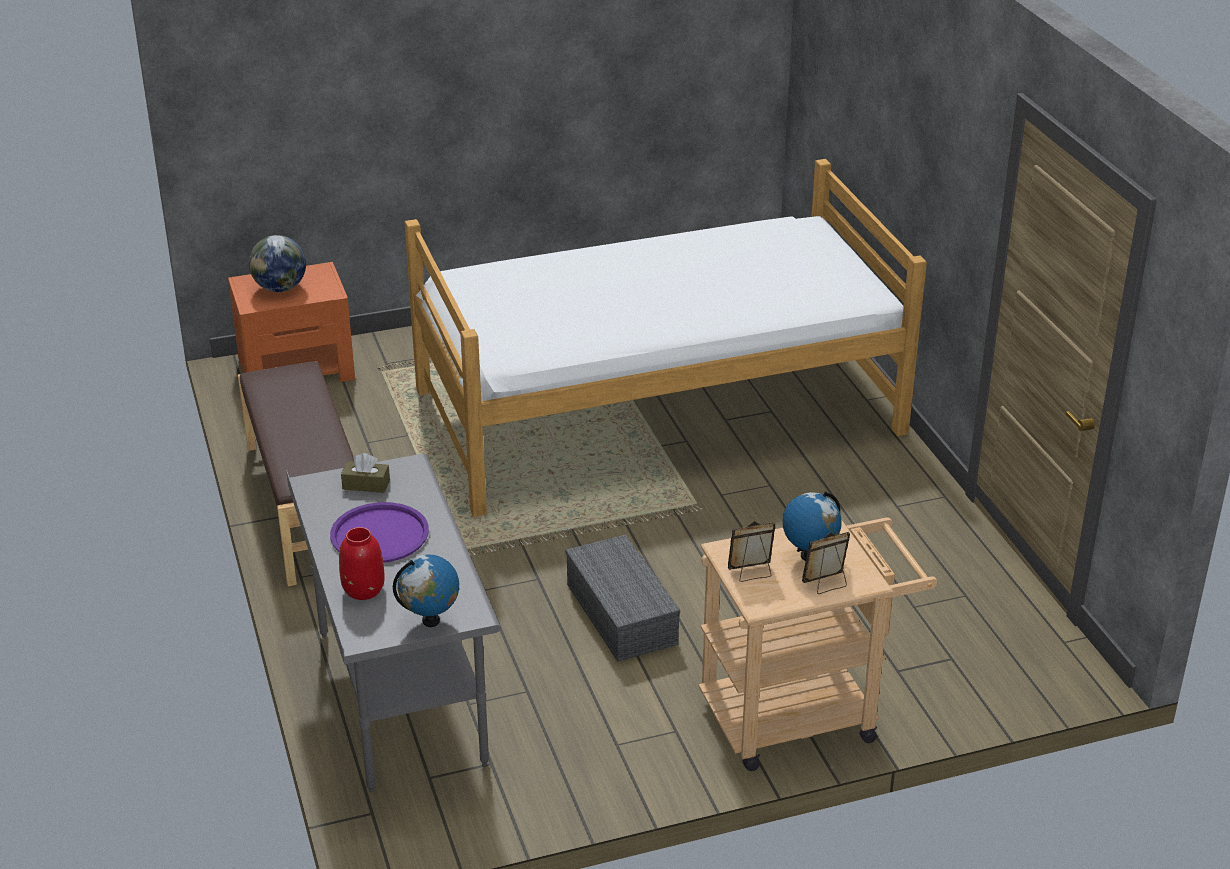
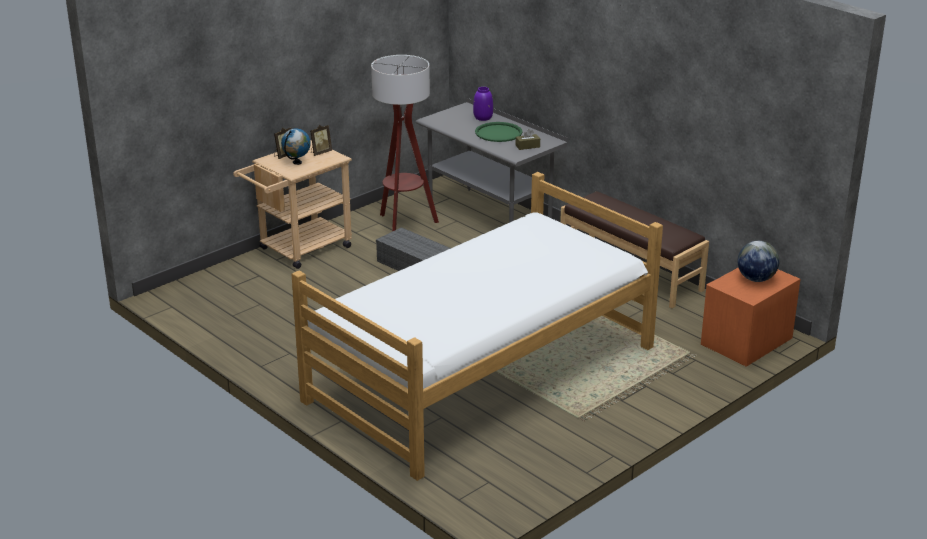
camera: 155 degrees right, 5 degrees down
(364, 589) = (483, 118): red vase -> purple vase
(380, 534) = (498, 133): purple tray -> green tray
(430, 621) = (444, 115): globe -> none
(575, 720) = (404, 226): none -> floor lamp

